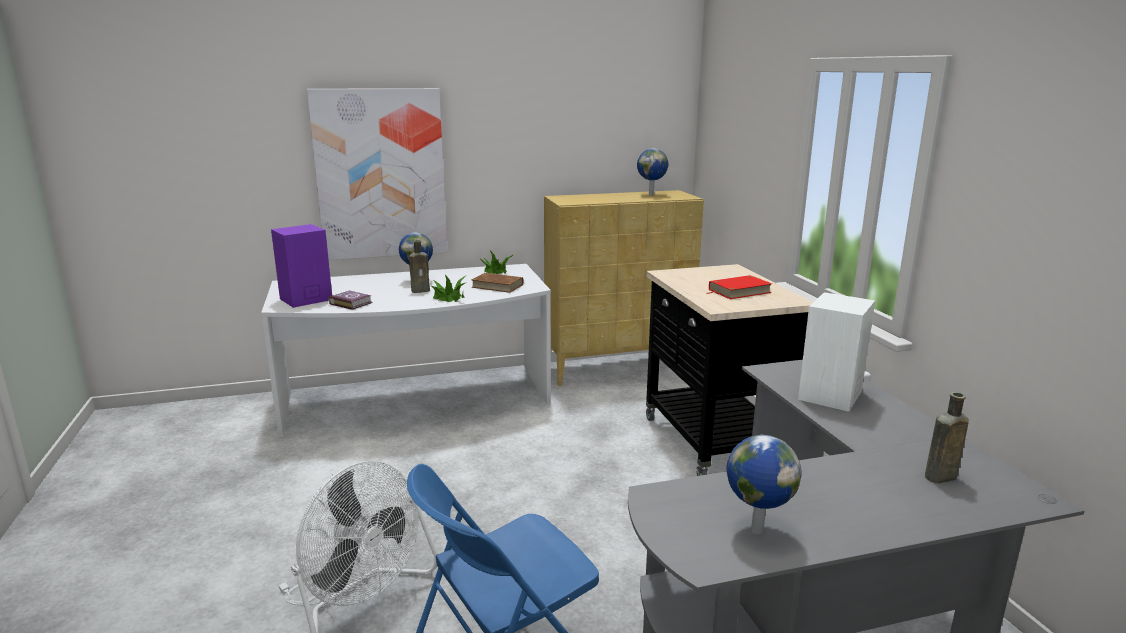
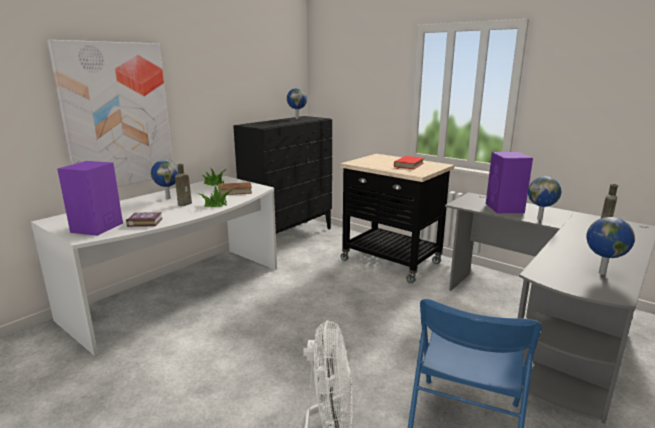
camera: 35 degrees left, 0 degrees up
(619, 368) = (289, 237): beige dresser -> black dresser
(829, 396) = (504, 208): white speaker -> purple speaker
(854, 428) = (540, 219): none -> globe

